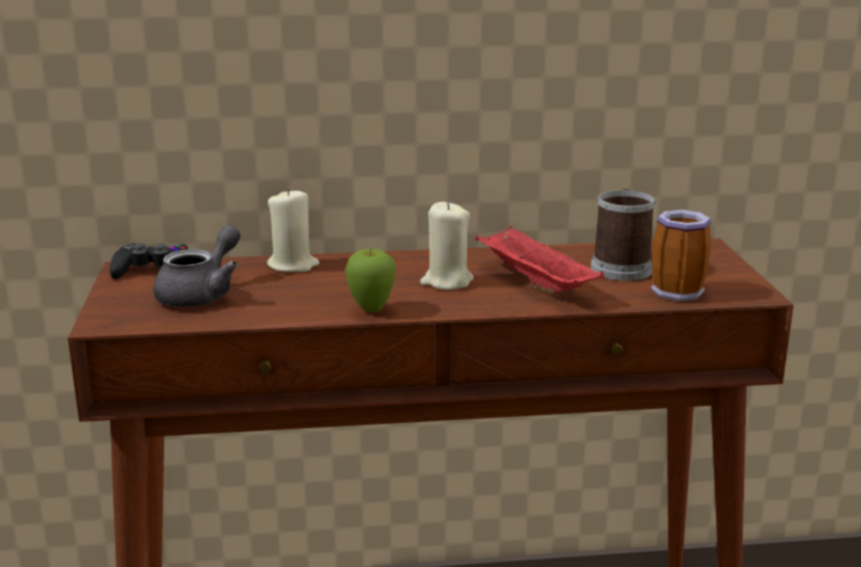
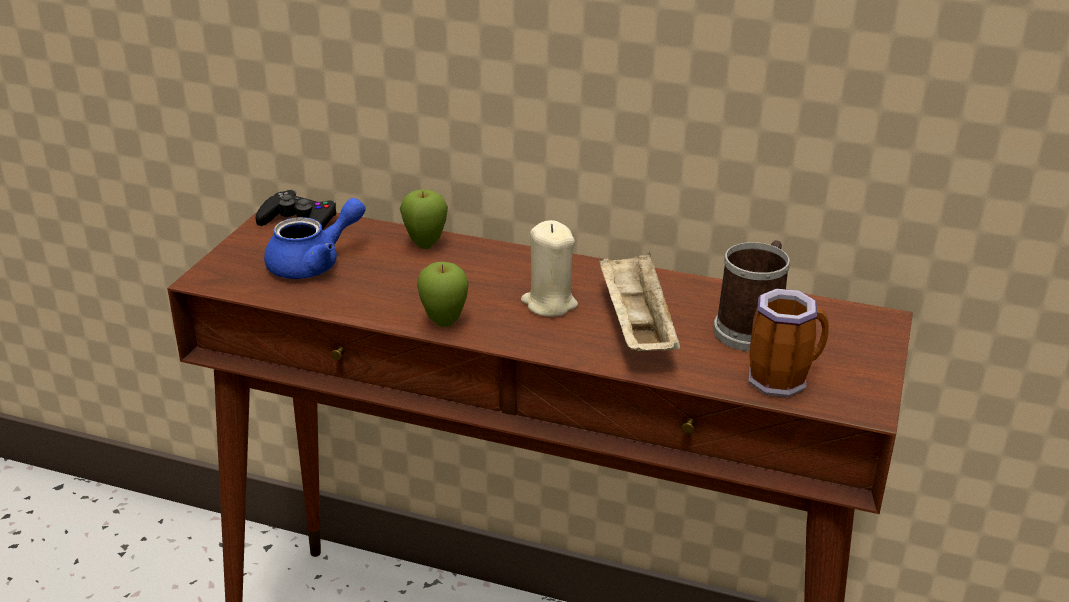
camera: 25 degrees right, 10 degrees up
(202, 294) = (314, 263): grey teapot -> blue teapot
(293, 265) = (425, 245): beige candle -> apple
(533, 282) = (635, 326): red tray -> beige tray

